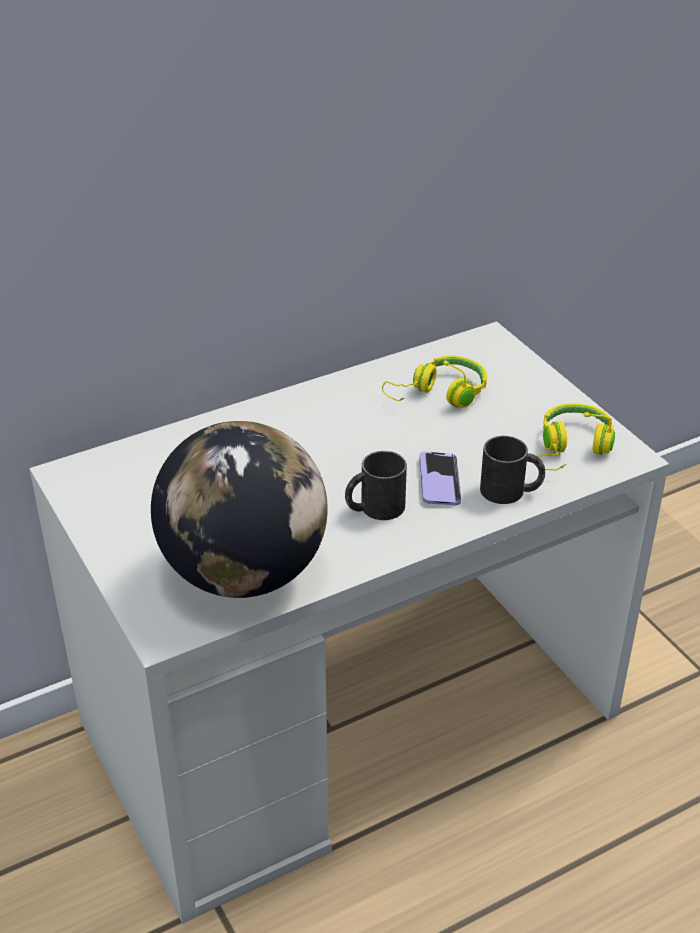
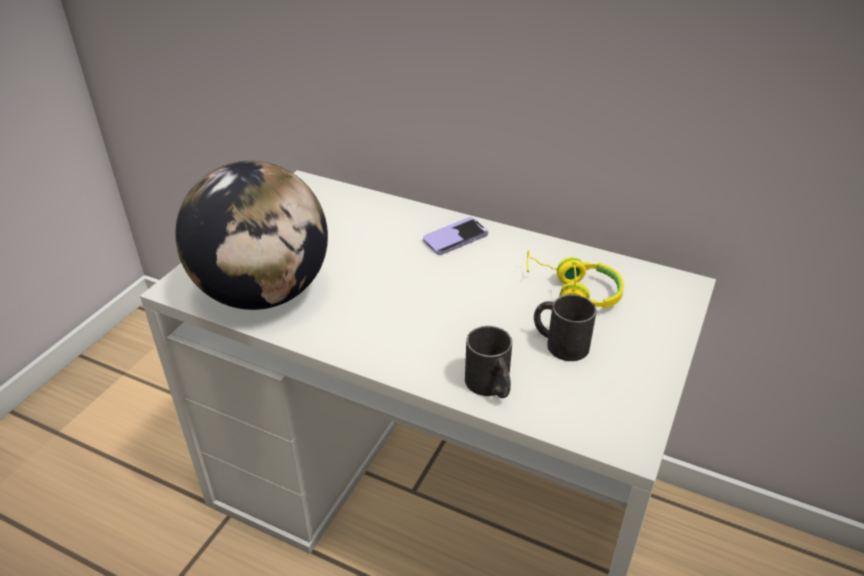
camera: 55 degrees right, 0 degrees up
(374, 508) = (392, 320): black mug -> black mug (559, 343)
(439, 480) = (461, 339): phone -> phone (455, 238)
(572, 448) = (594, 400): yellow headphones -> none

